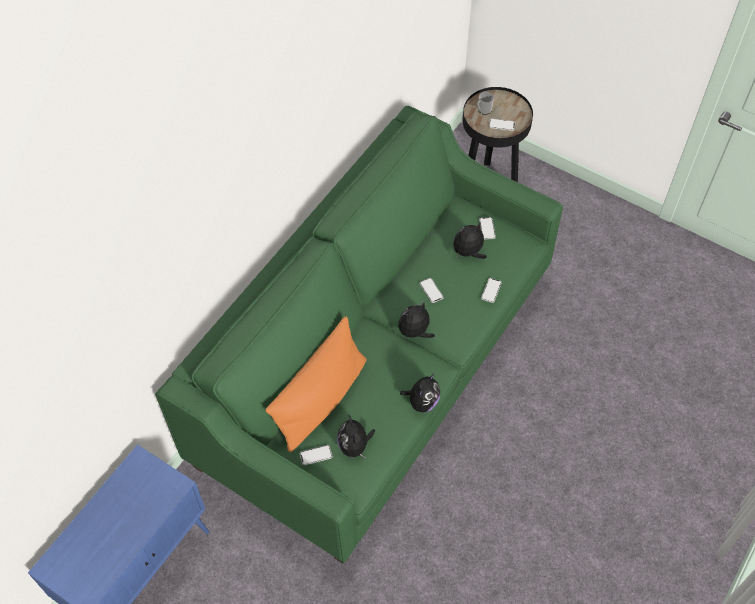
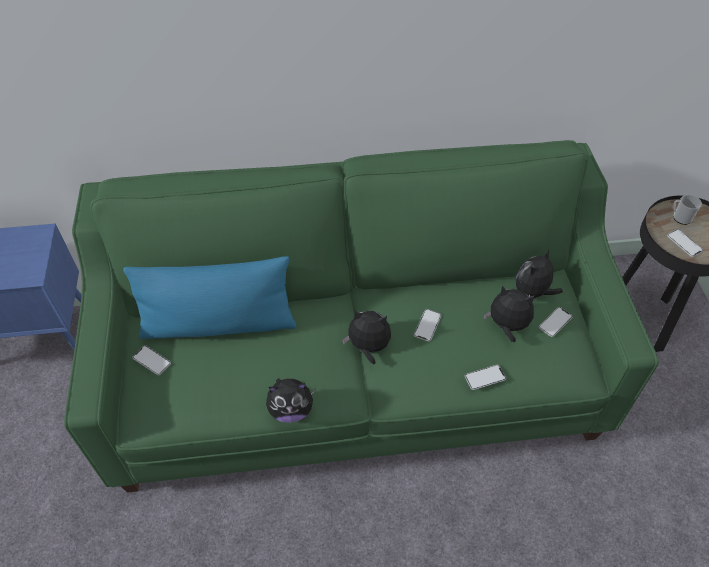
camera: 50 degrees right, 5 degrees down
(321, 400) = (219, 324): orange pillow -> blue pillow
(355, 446) = (186, 385): plush toy -> plush toy (532, 292)

